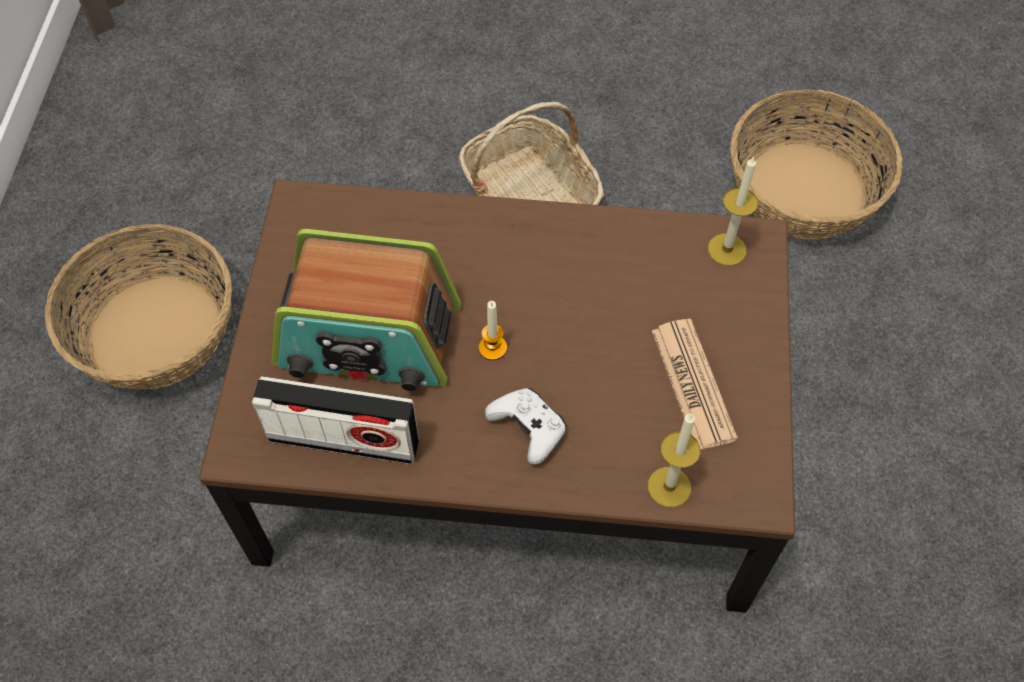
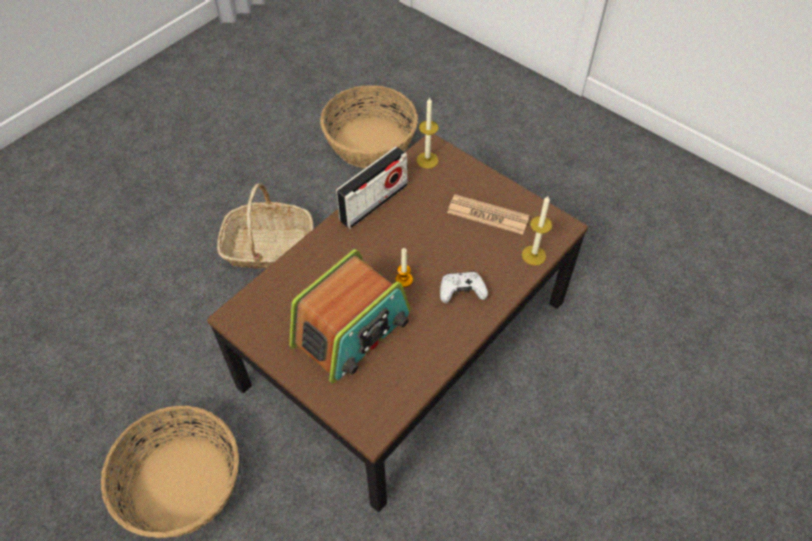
camera: 55 degrees left, 5 degrees down
(343, 439) = (405, 375): radio -> radio (373, 202)

